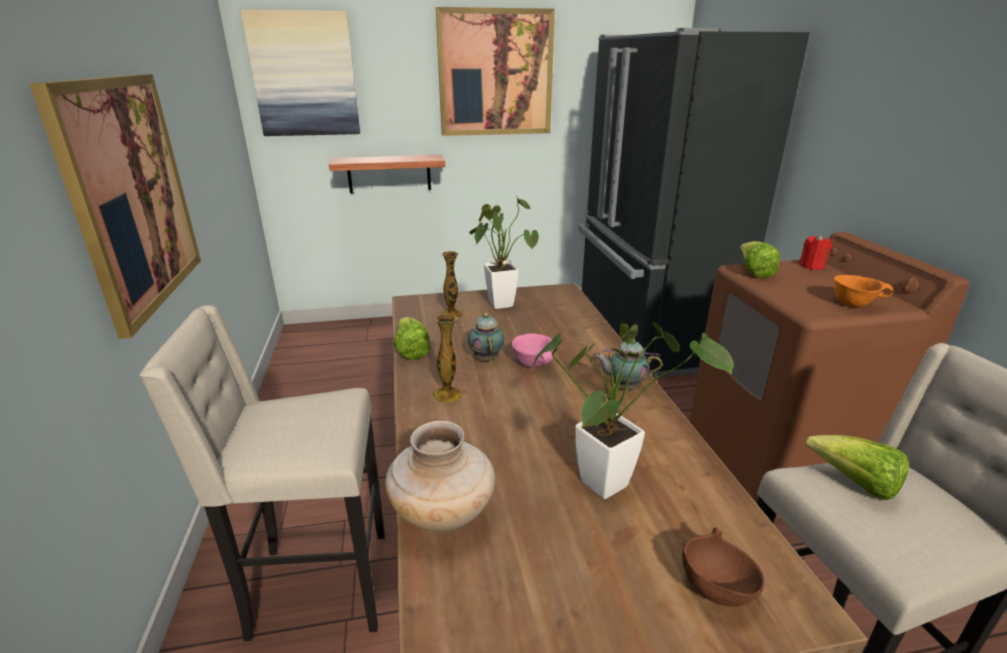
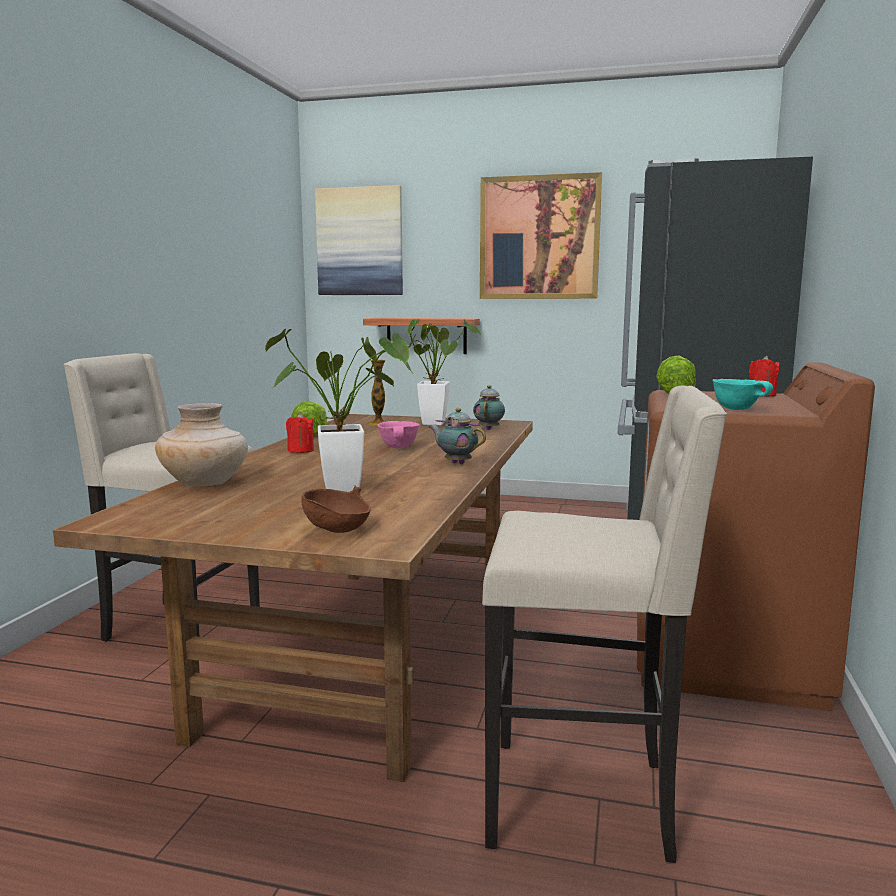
camera: 25 degrees right, 15 degrees down
(131, 195) = (141, 287): picture -> none
(447, 395) = (300, 450): vase -> red candle
(486, 358) = (365, 441): teapot -> teapot (489, 429)
(853, 304) = (738, 409): orange bowl -> turquoise bowl
(854, 483) = (565, 517): lettuce -> none

